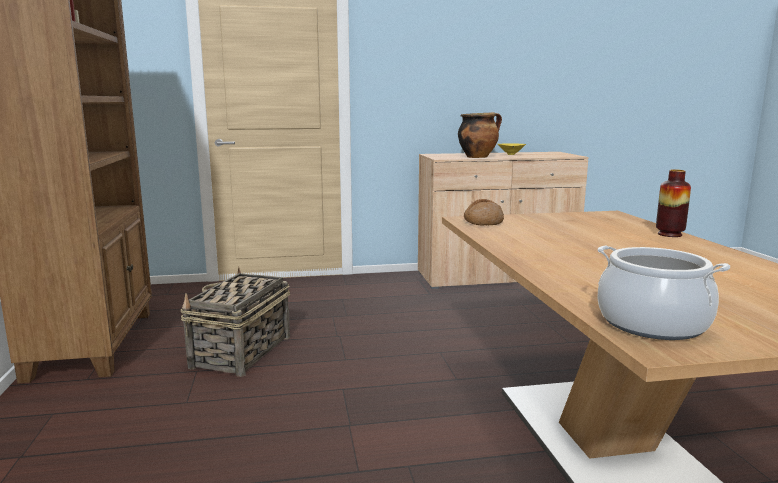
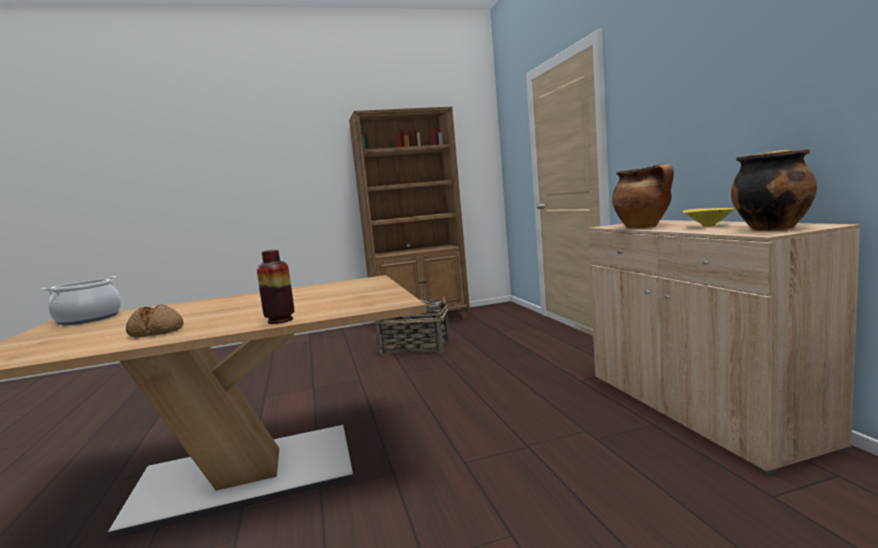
camera: 85 degrees right, 5 degrees down
(483, 222) = (359, 282): bread -> bread (156, 331)
(552, 154) = (771, 228): none -> cooking pot

